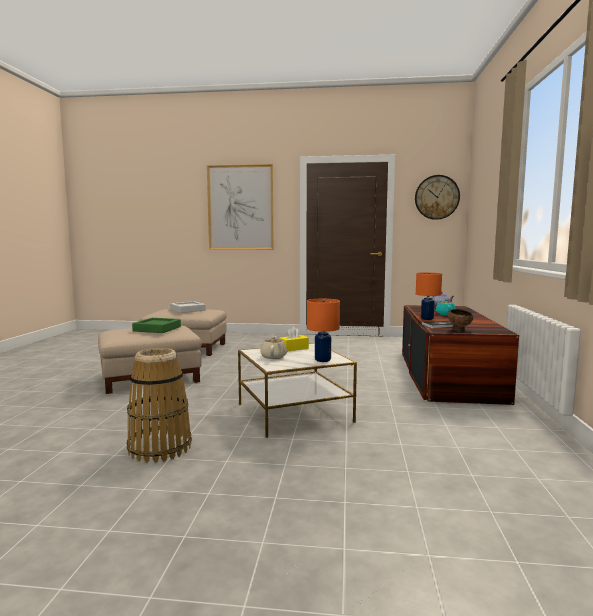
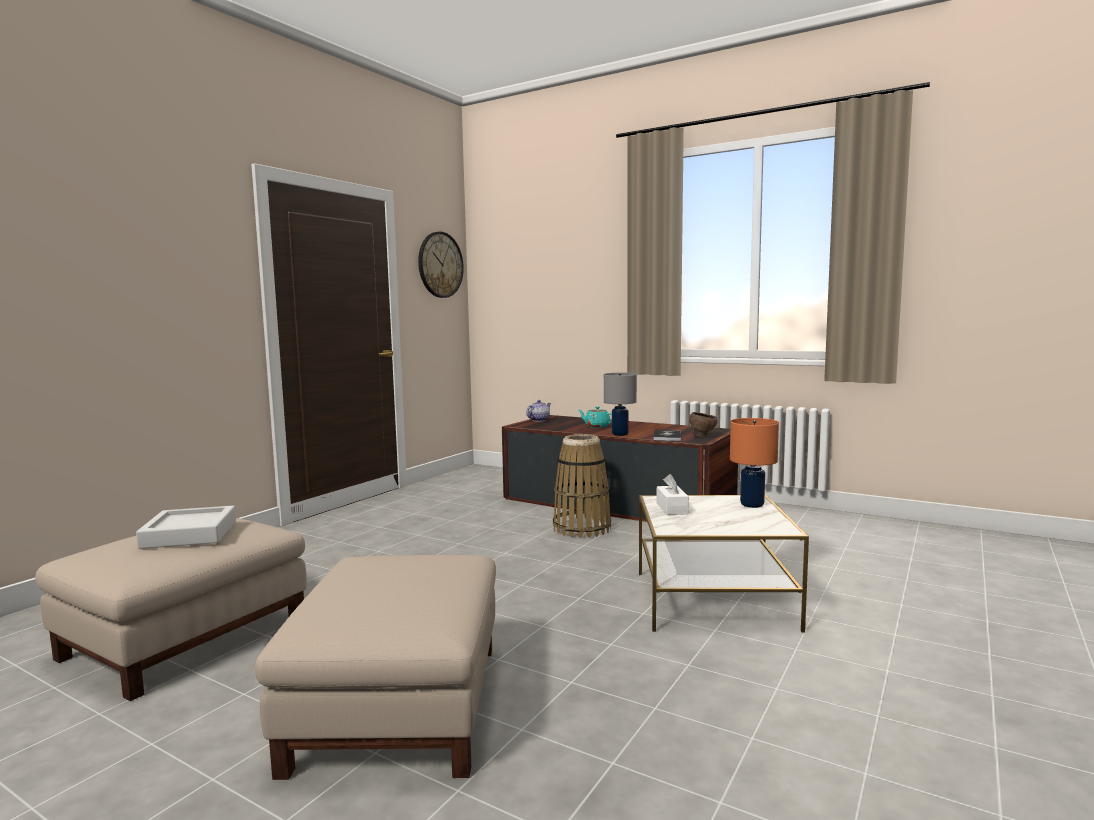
camera: 65 degrees left, 0 degrees up
(157, 329) = (408, 574): green tray -> none
(159, 448) = (836, 722): basket -> basket (581, 528)
(240, 207) = (131, 261): picture -> none
(273, 357) = (718, 523): beige teapot -> none
(294, 348) = (672, 508): yellow tissue box -> white tissue box
(427, 319) = (621, 434): orange table lamp -> grey table lamp

